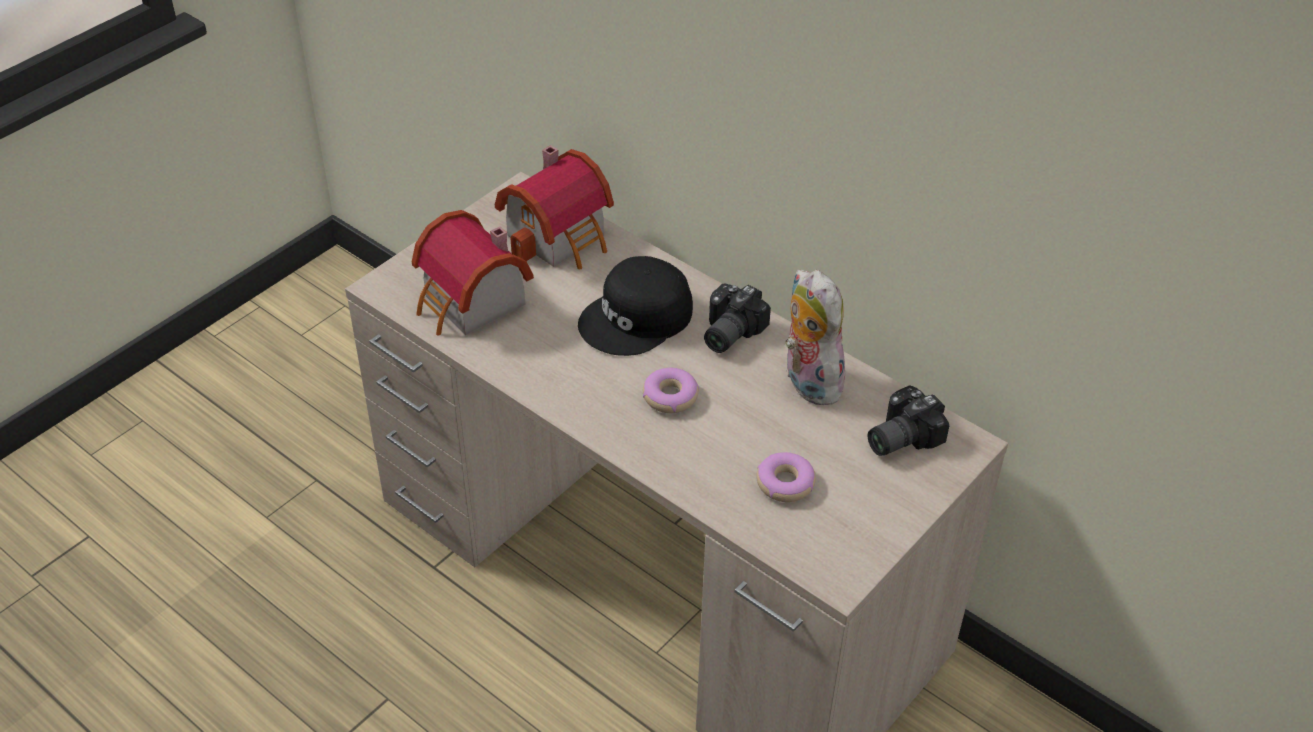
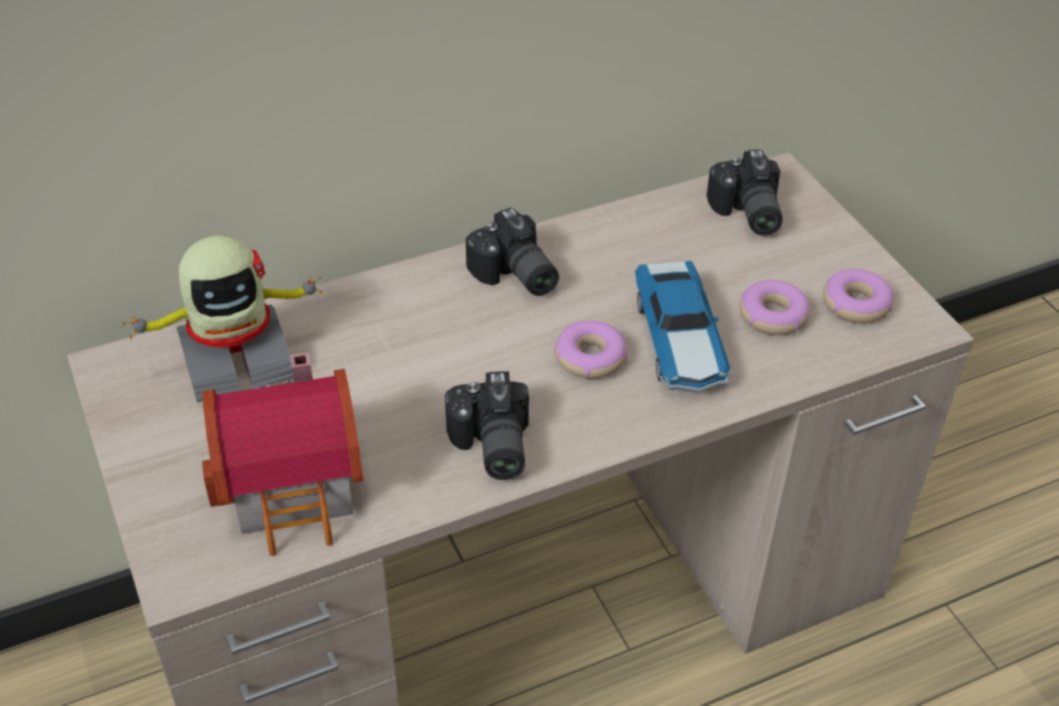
camera: 65 degrees left, 0 degrees up
(555, 375) = (489, 447): none -> camera
(561, 237) = (236, 357): toy house -> toy robot
(637, 318) = (439, 340): black cap -> none
(719, 438) = (679, 341): none -> toy car
(807, 381) = (630, 245): plush toy -> none
(835, 530) = (856, 304): none -> donut

